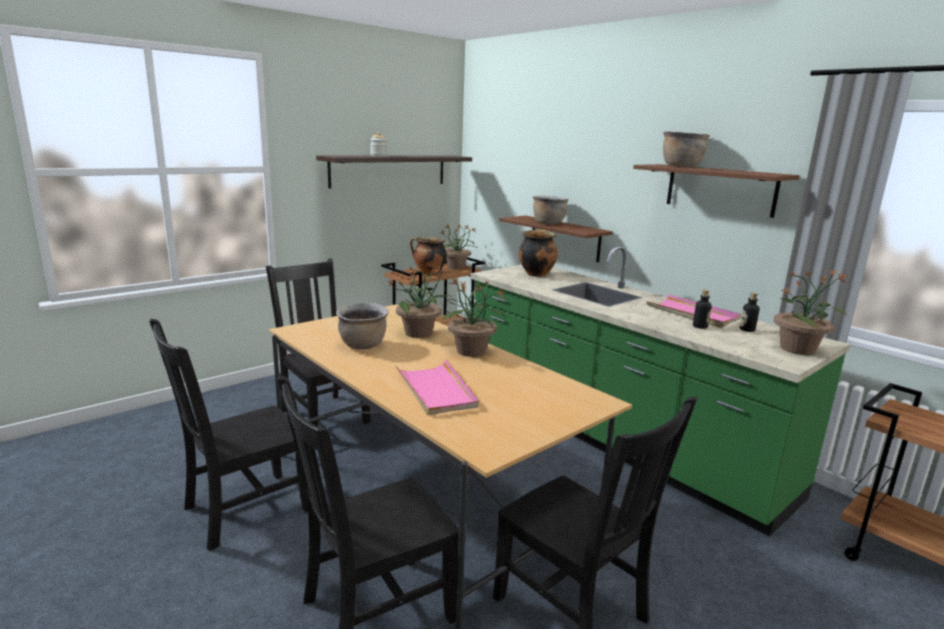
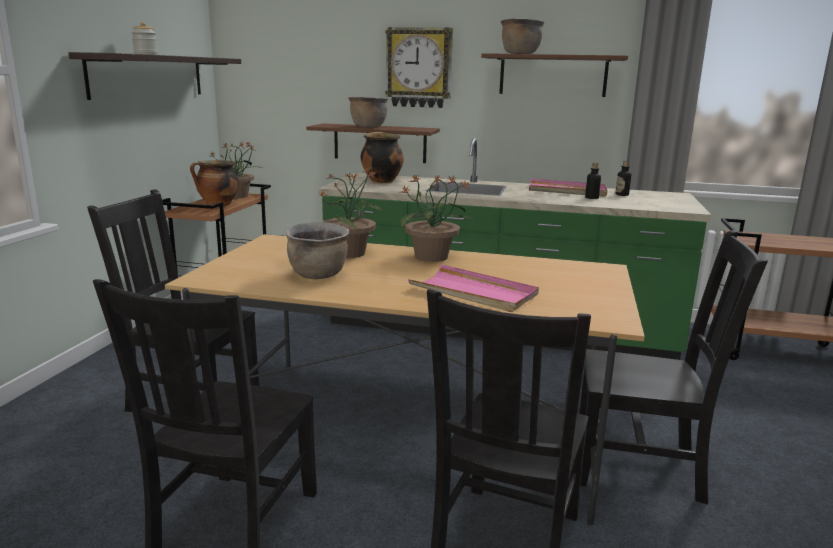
camera: 35 degrees left, 0 degrees up
(601, 173) = (419, 68): none -> wall clock
(798, 349) = (675, 200): potted plant -> none

